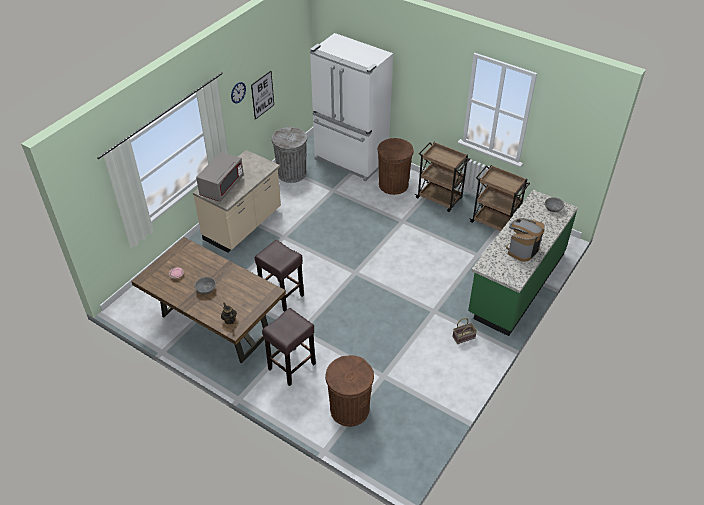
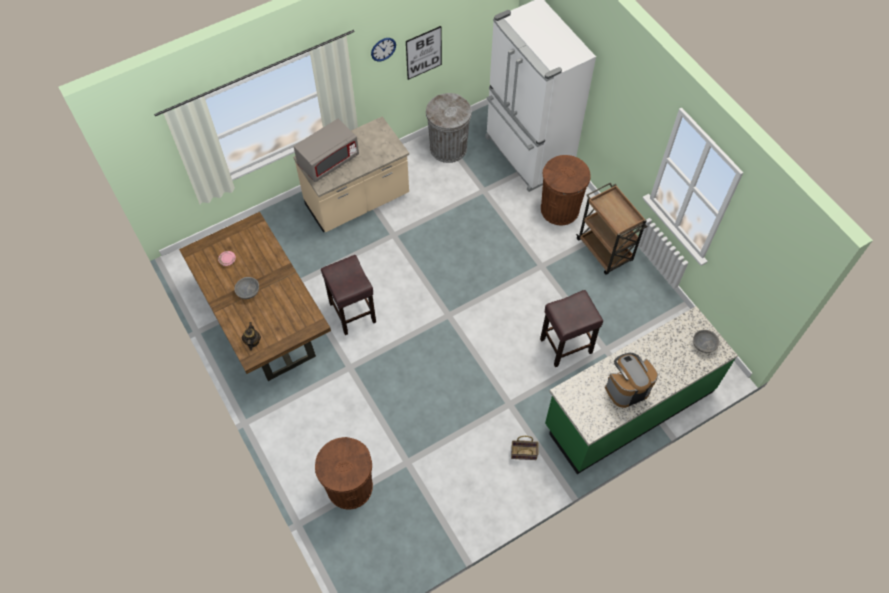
camera: 25 degrees right, 15 degrees up
(291, 367) = (316, 408): brown stool -> brown stool (565, 346)
(495, 223) = (653, 312): brown cart -> none

